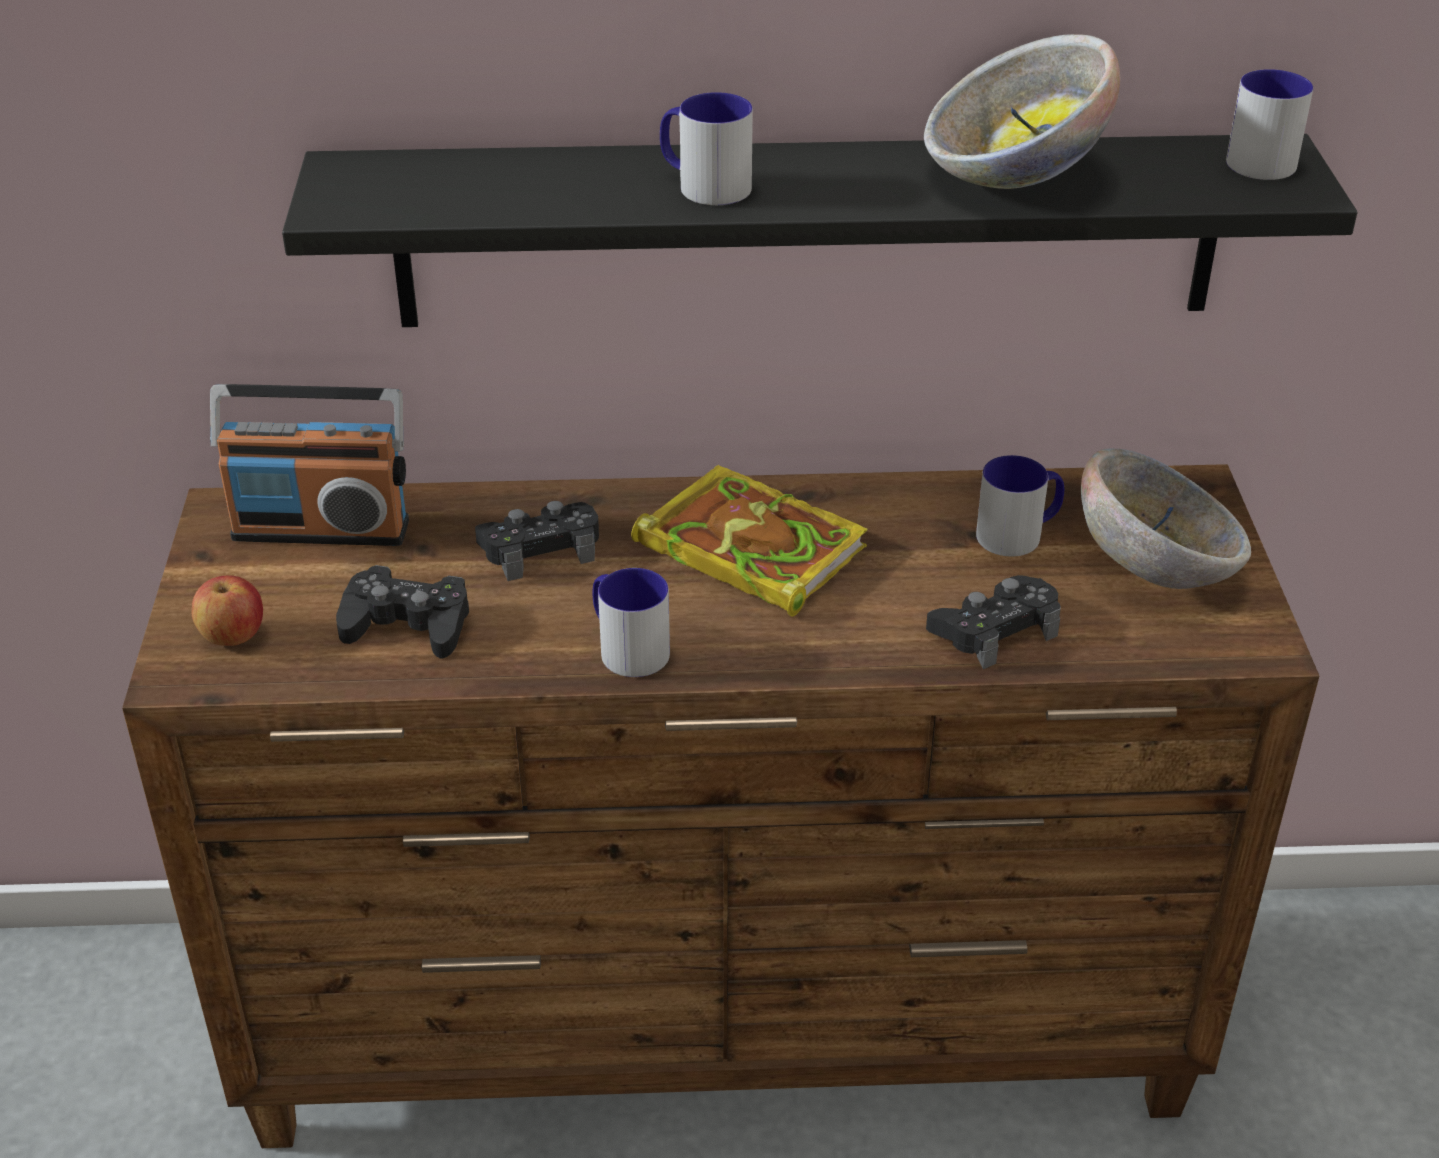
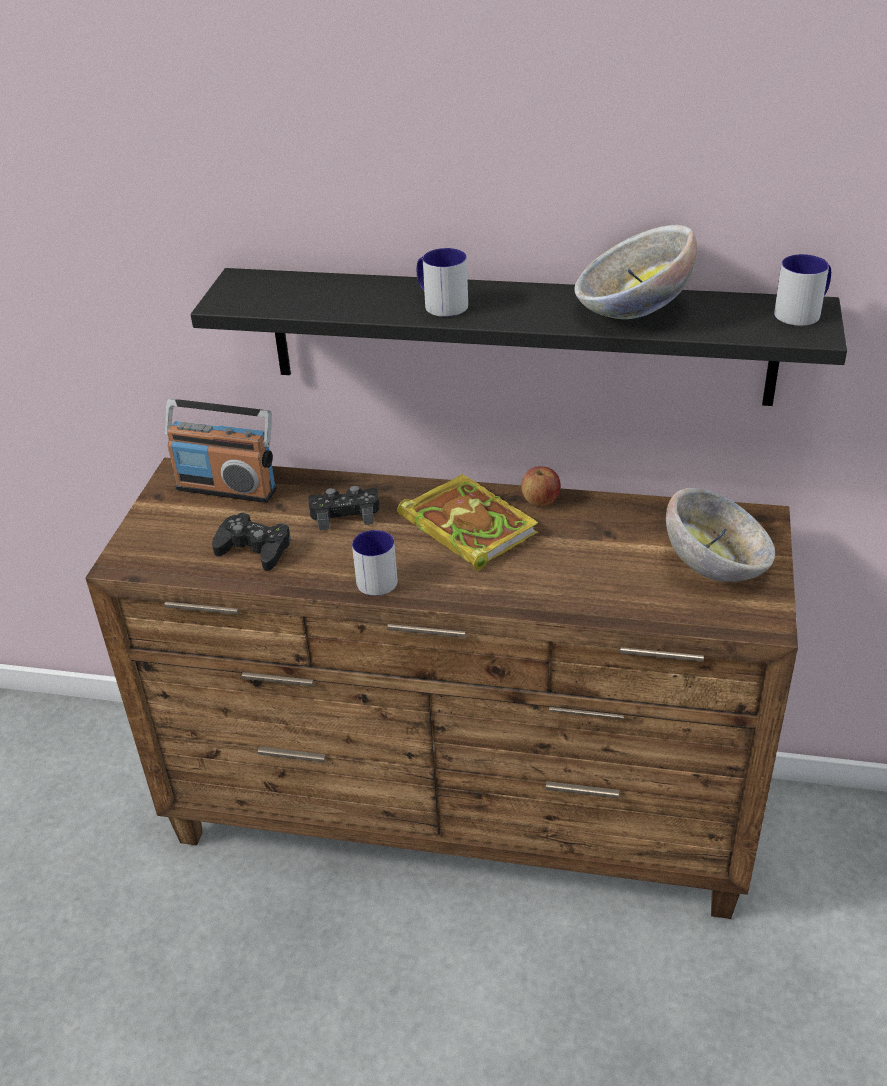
camera: 15 degrees right, 0 degrees up
(233, 636) = (157, 544): apple -> apple (540, 501)
(994, 630) = (598, 594): black game controller -> none
(1019, 534) = (636, 536): mug -> none

